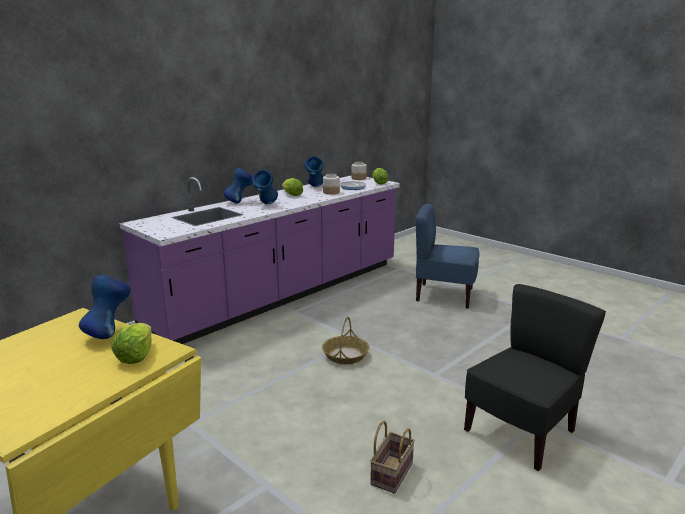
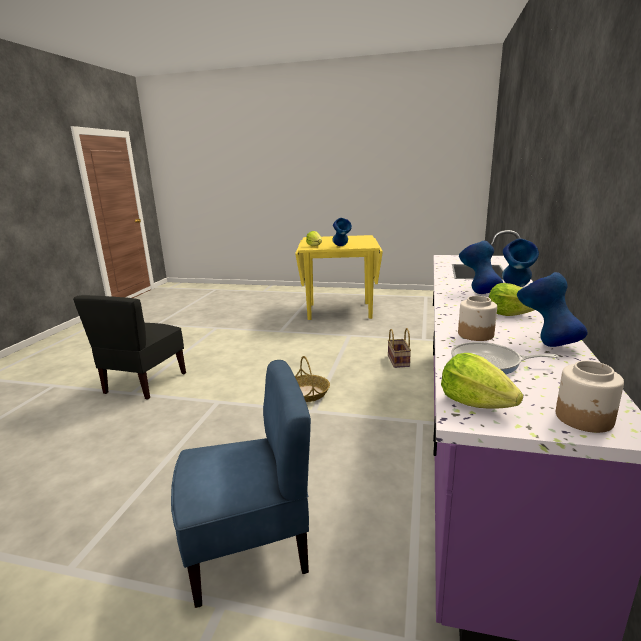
camera: 150 degrees right, 0 degrees up
(391, 472) = (224, 348): basket -> basket (399, 361)

